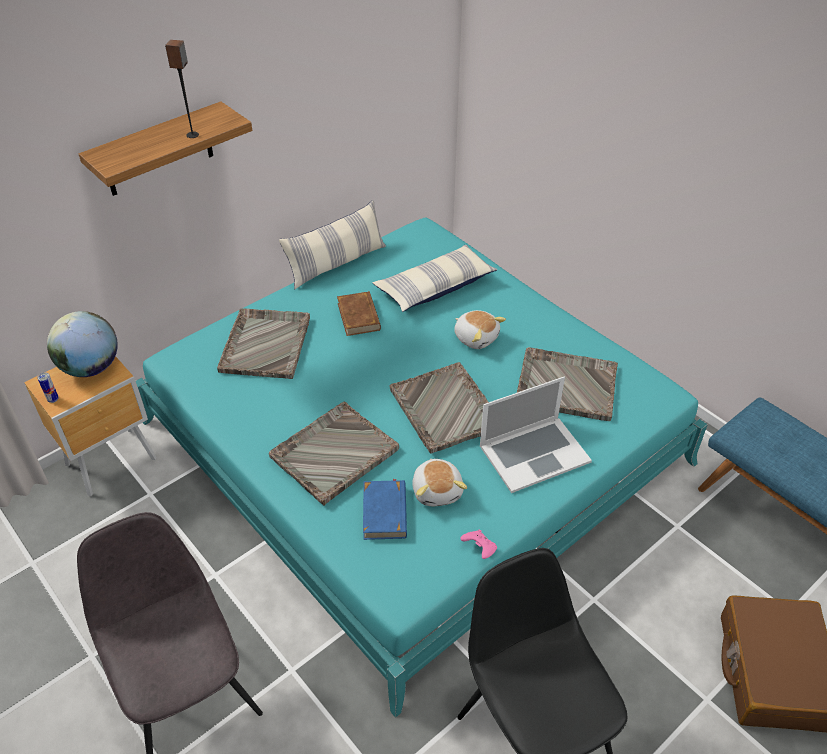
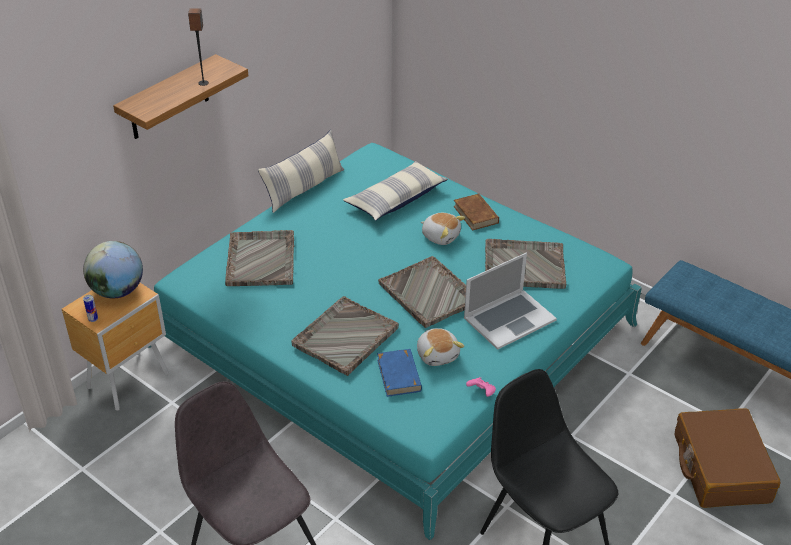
camera: 10 degrees left, 5 degrees down
(359, 316) = (336, 229): brown book -> brown book (476, 214)

